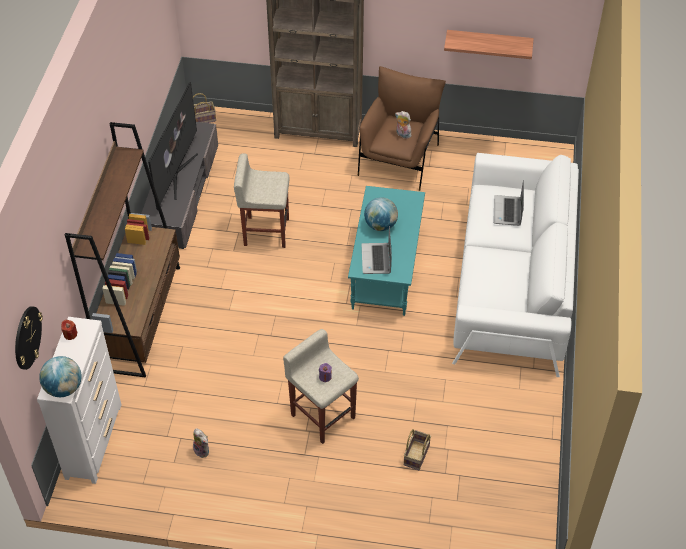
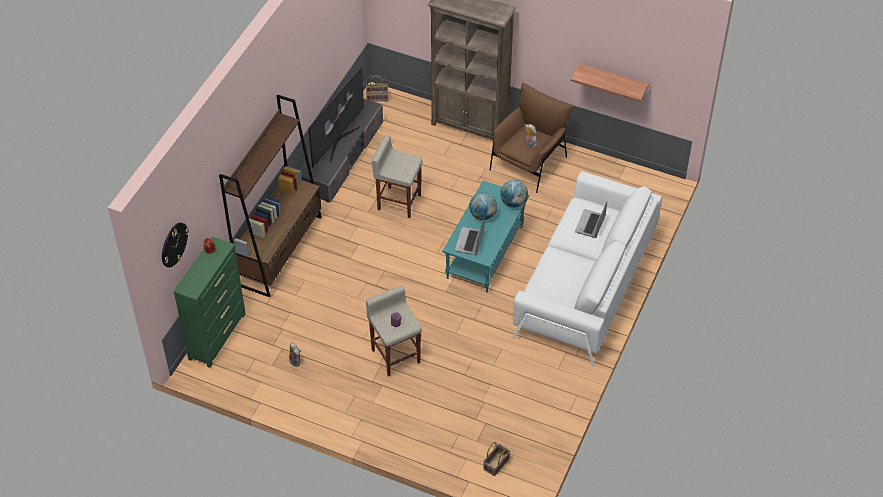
camera: 15 degrees right, 0 degrees up
(64, 388) = (194, 287): globe -> globe (513, 202)
(94, 440) = (217, 336): white dresser -> green dresser
(417, 456) = (458, 401): basket -> basket (496, 465)

